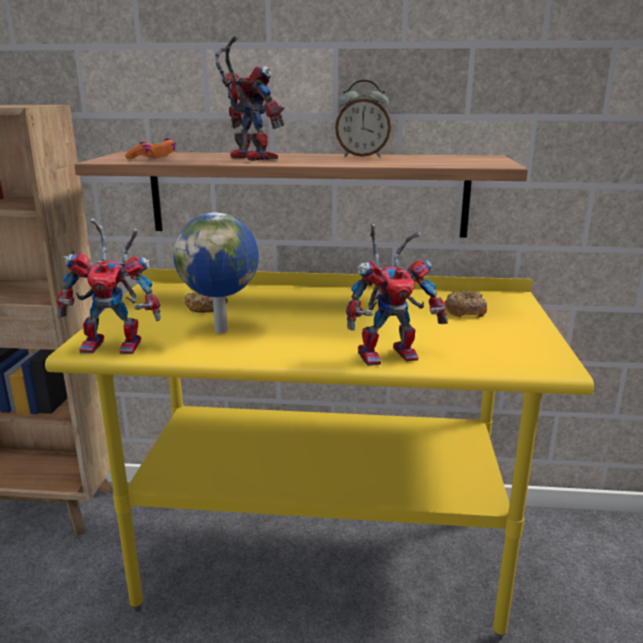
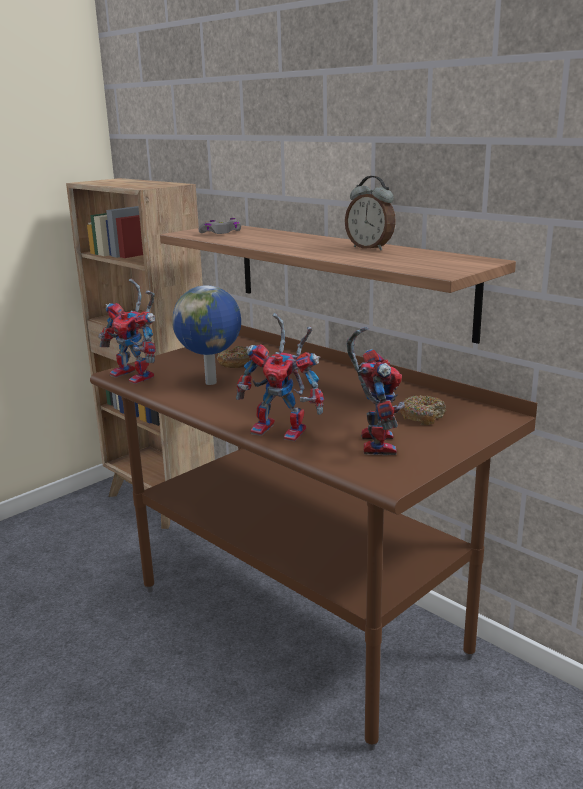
camera: 40 degrees right, 0 degrees up
(154, 157) = (221, 233): orange game controller -> grey game controller
(247, 158) = (276, 241): toy robot -> toy robot (373, 442)
(321, 560) = (298, 621): yellow desk -> brown desk

